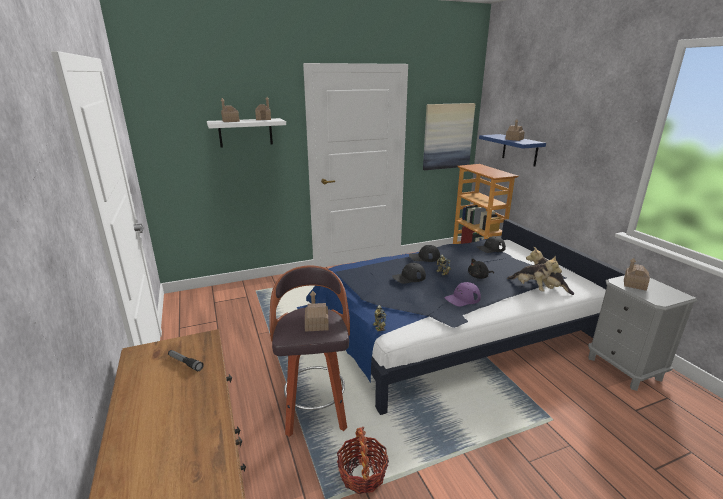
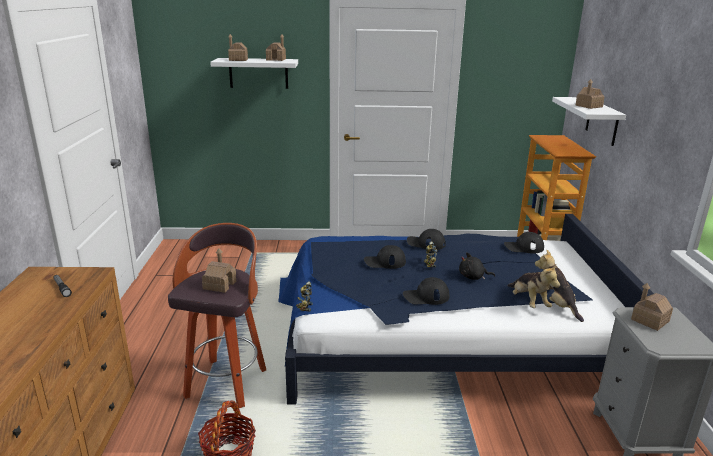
camera: 20 degrees right, 0 degrees up
(447, 136) = (521, 95): picture -> none
(462, 298) = (426, 296): purple cap -> black cap
(520, 150) = (602, 121): blue shelf -> white shelf

